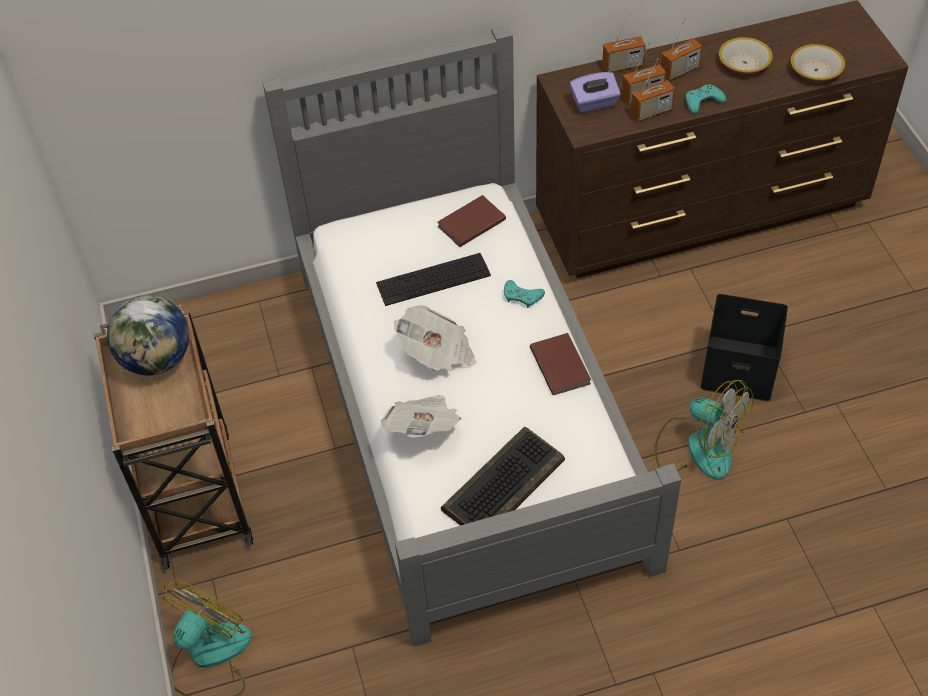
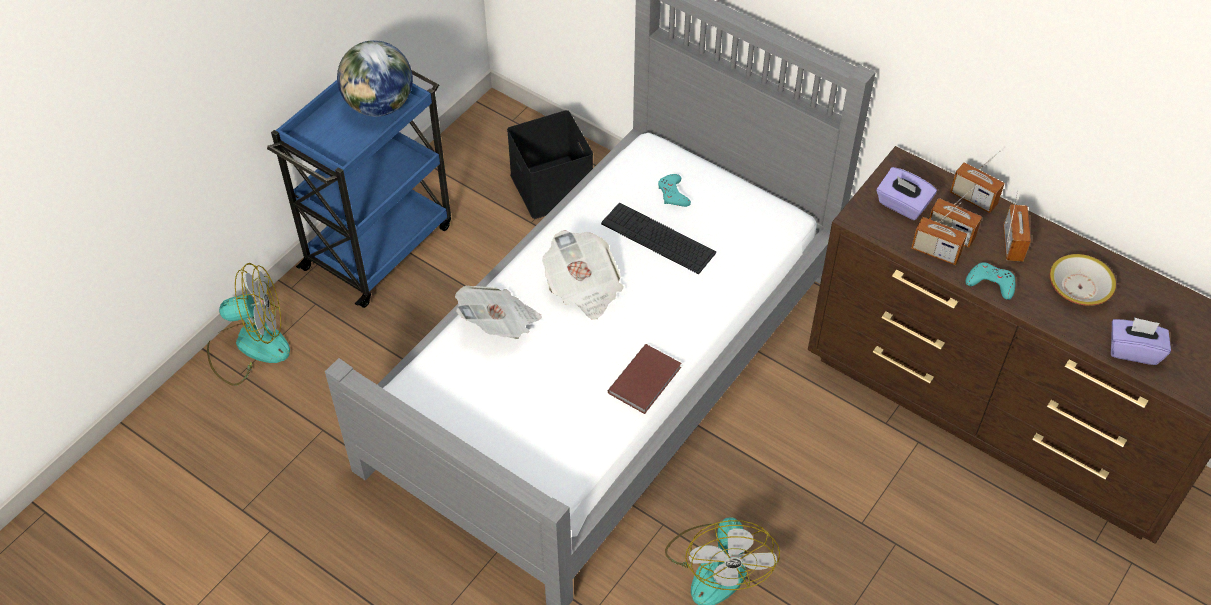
camera: 50 degrees right, 0 degrees up
(196, 495) = (380, 245): brown cart -> blue cart
(470, 223) = (743, 225): brown book -> none
(503, 483) = (488, 412): keyboard -> none
(522, 296) = (696, 309): turquoise game controller -> turquoise game controller (673, 194)
(679, 71) = (1013, 244): radio -> radio turned 105 degrees counterclockwise
(741, 367) = (839, 549): black storage box -> black storage box (553, 187)
(815, 70) = (1133, 350): bowl -> purple tissue box

